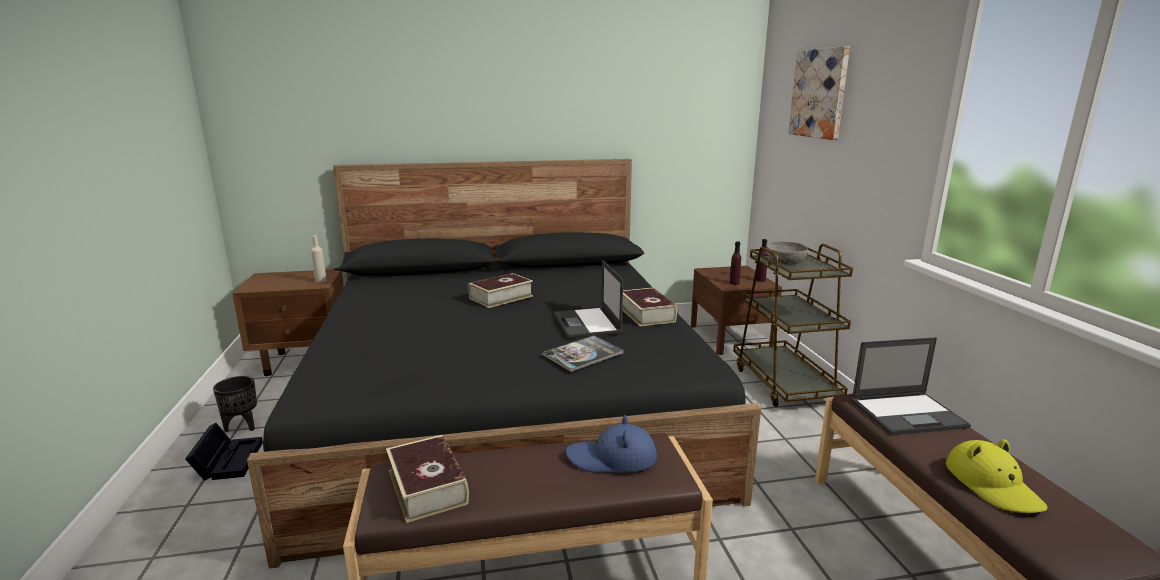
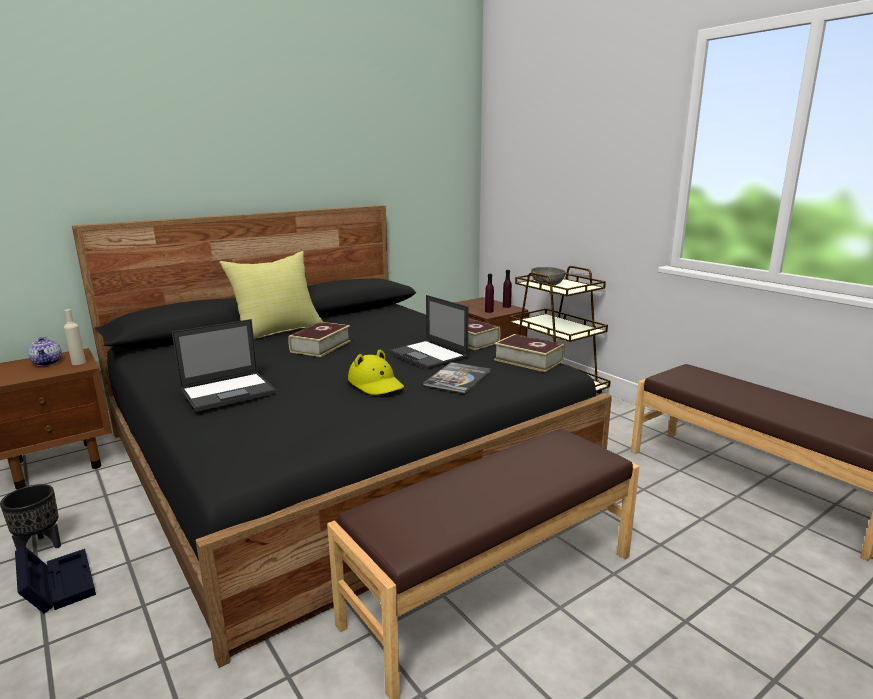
camera: 25 degrees left, 0 degrees up
(302, 277) = (48, 363): none -> teapot
(427, 487) = (418, 517): book -> book (528, 360)
(487, 275) = (278, 331): none -> yellow pillow
(612, 458) = (545, 455): blue hat -> none
(819, 93) = (550, 139): picture -> none
(908, 413) = (703, 379): laptop -> laptop (229, 391)
(993, 485) = (792, 411): yellow hat -> yellow hat (376, 384)

